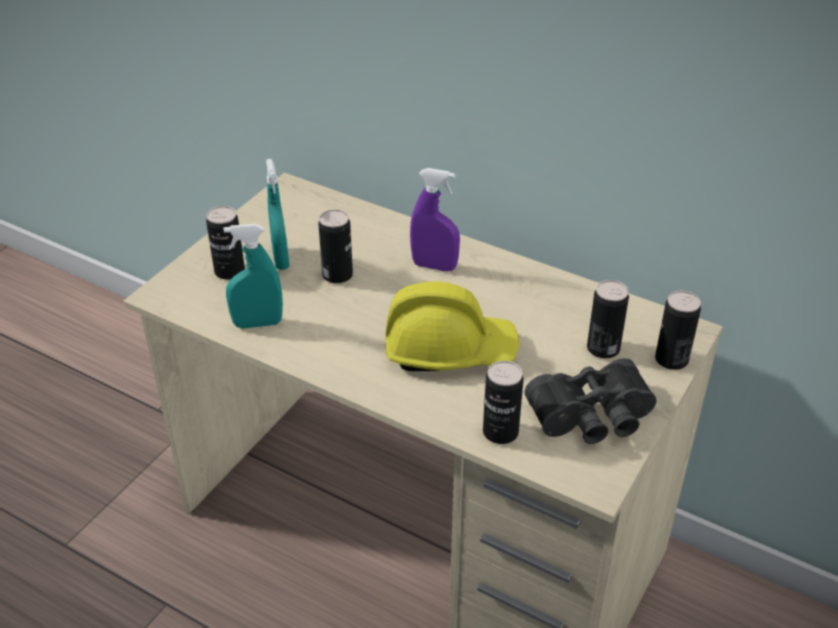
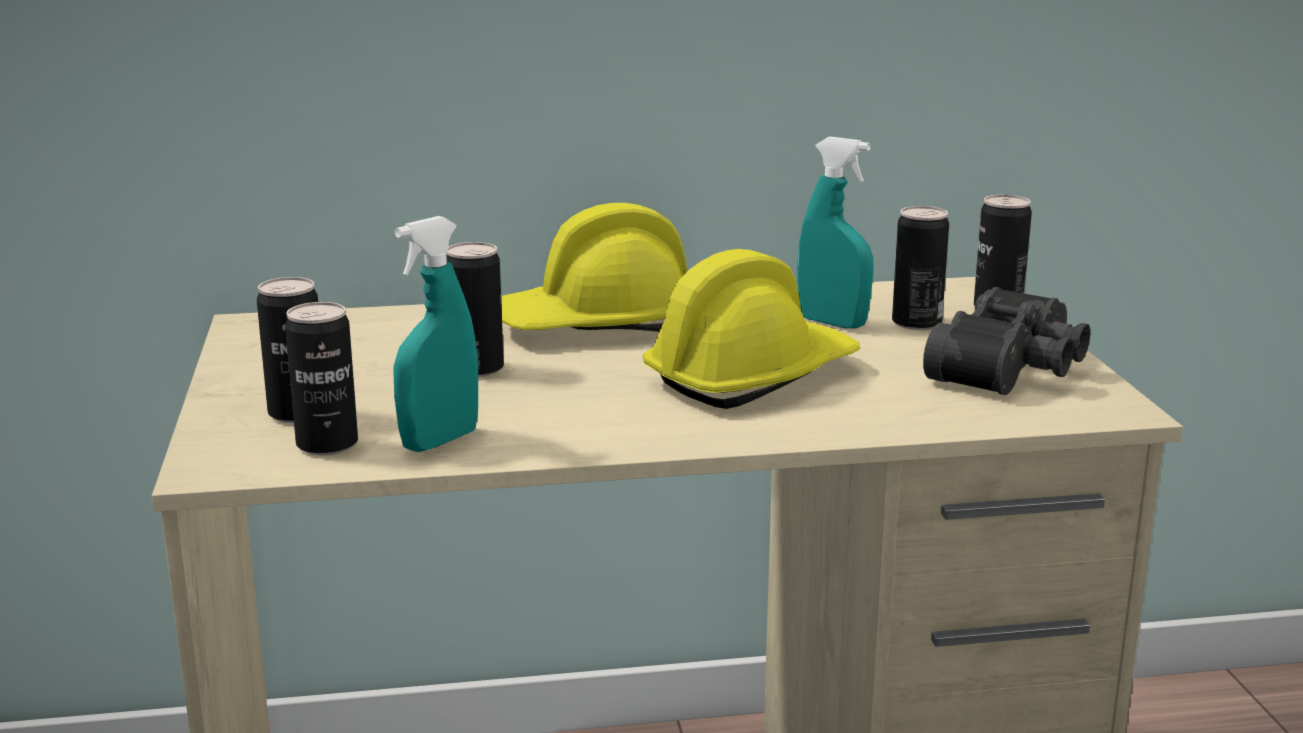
camera: 40 degrees left, 20 degrees down
(280, 259) = (361, 380): turquoise spray bottle -> turquoise spray bottle (832, 323)
(434, 266) = (596, 325): purple spray bottle -> yellow hard hat
(500, 432) = (943, 413): can -> can (327, 444)

